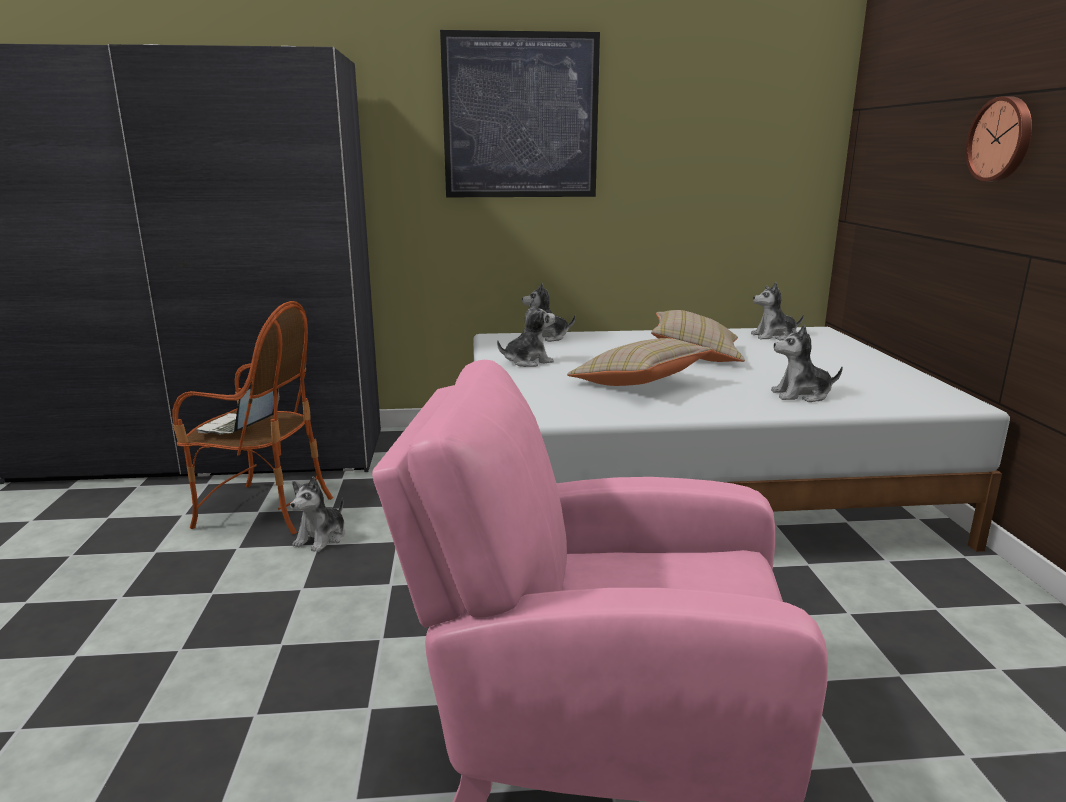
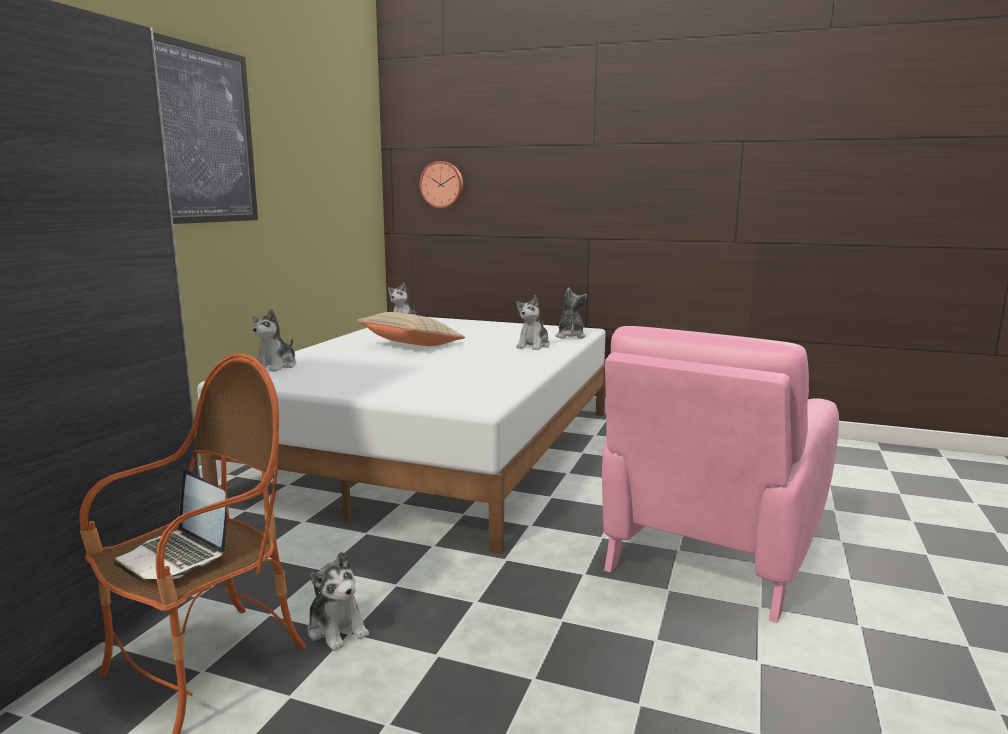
camera: 65 degrees left, 5 degrees down
(527, 362) = (340, 381): plush toy -> plush toy (570, 336)
(638, 383) = (455, 367): beige pillow -> none
(1001, 139) = (551, 172): wall clock -> wall clock (442, 184)

